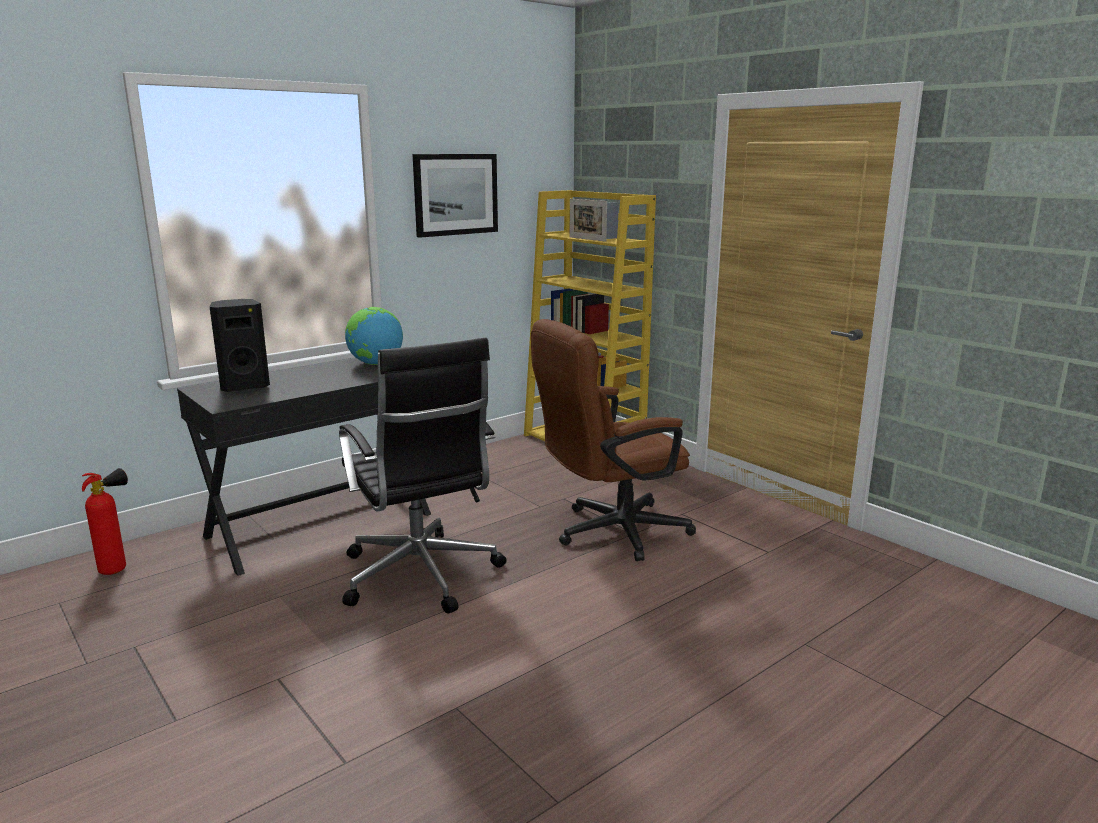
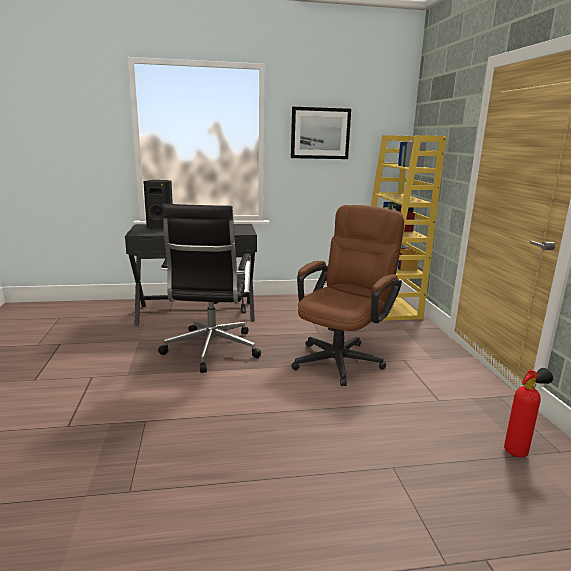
camera: 30 degrees right, 0 degrees up
(118, 568) = (95, 310): fire extinguisher -> fire extinguisher (518, 451)
(375, 363) = (240, 227): globe -> none
(587, 239) = (399, 166): picture frame -> none
(610, 533) = (342, 358): brown office chair -> brown office chair turned 120 degrees clockwise

